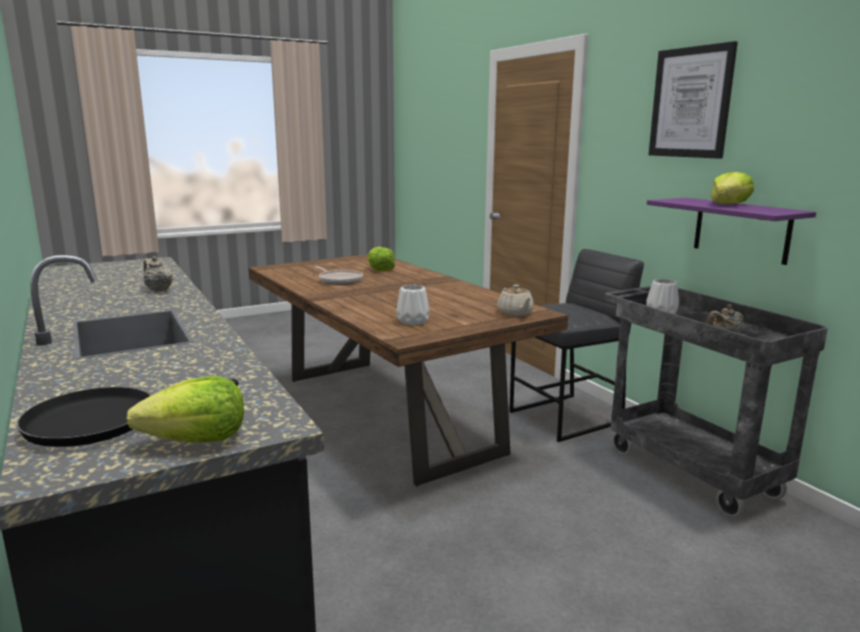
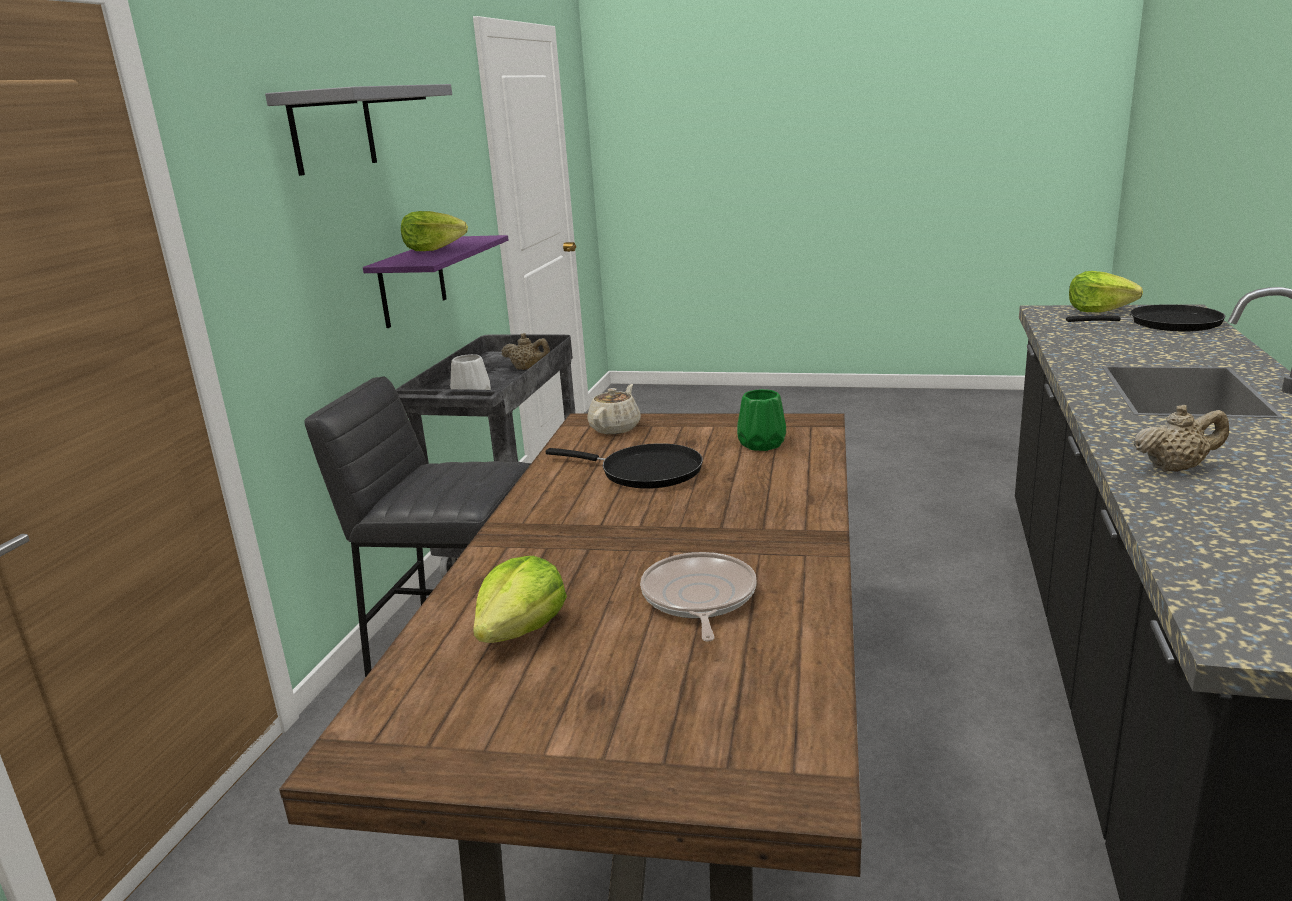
camera: 135 degrees left, 5 degrees up
(158, 290) = (1175, 468): beige teapot -> beige teapot turned 90 degrees counterclockwise
(413, 321) = (760, 444): white vase -> green vase
(443, 301) = (644, 472): none -> black frying pan
(691, 103) = (332, 130): picture -> grey shelf

